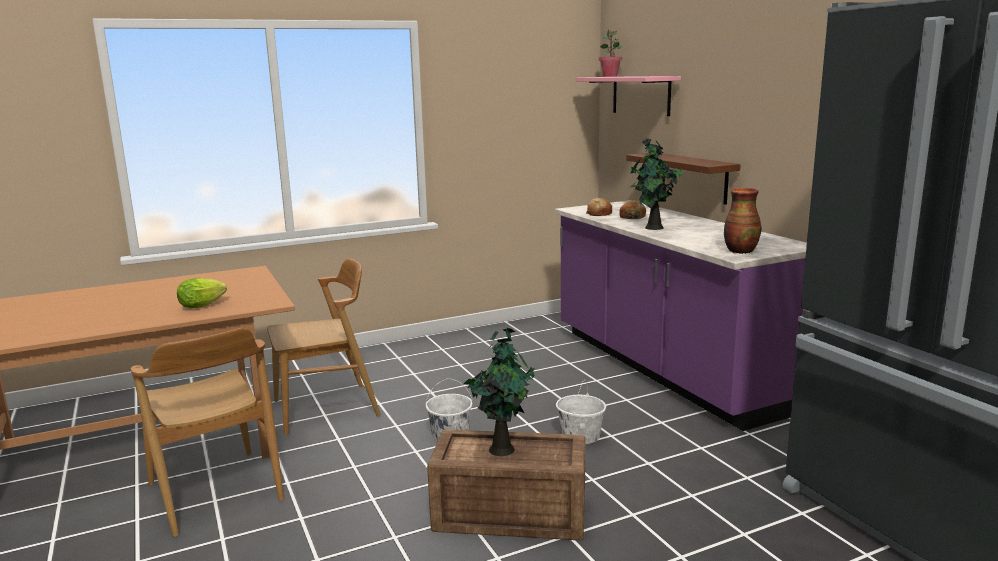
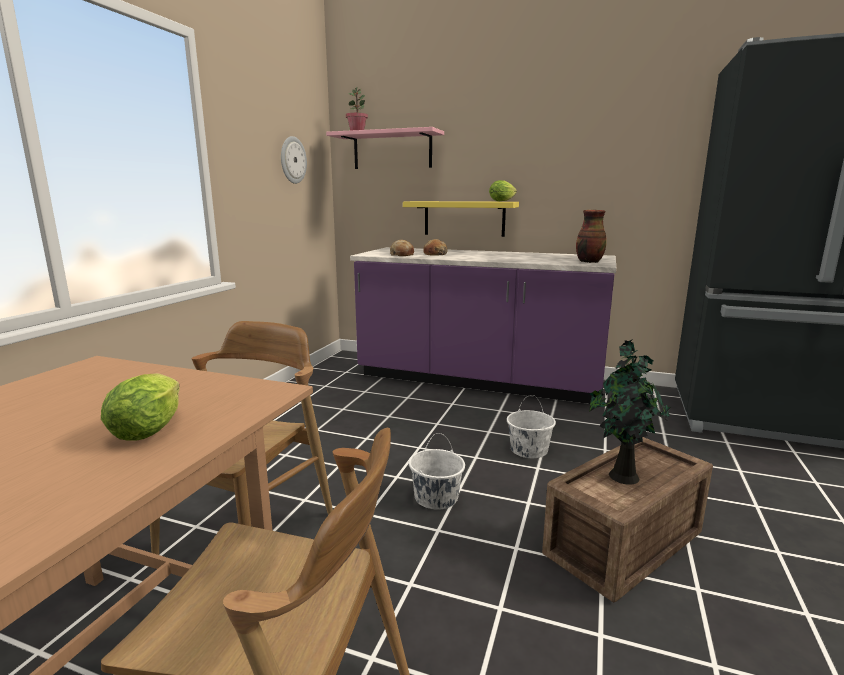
camera: 45 degrees left, 0 degrees up
(533, 109) = (292, 160): none -> wall clock
(653, 228) = (480, 257): potted plant -> none
(693, 177) = (464, 218): brown shelf -> yellow shelf
(717, 163) = (503, 201): none -> lettuce

